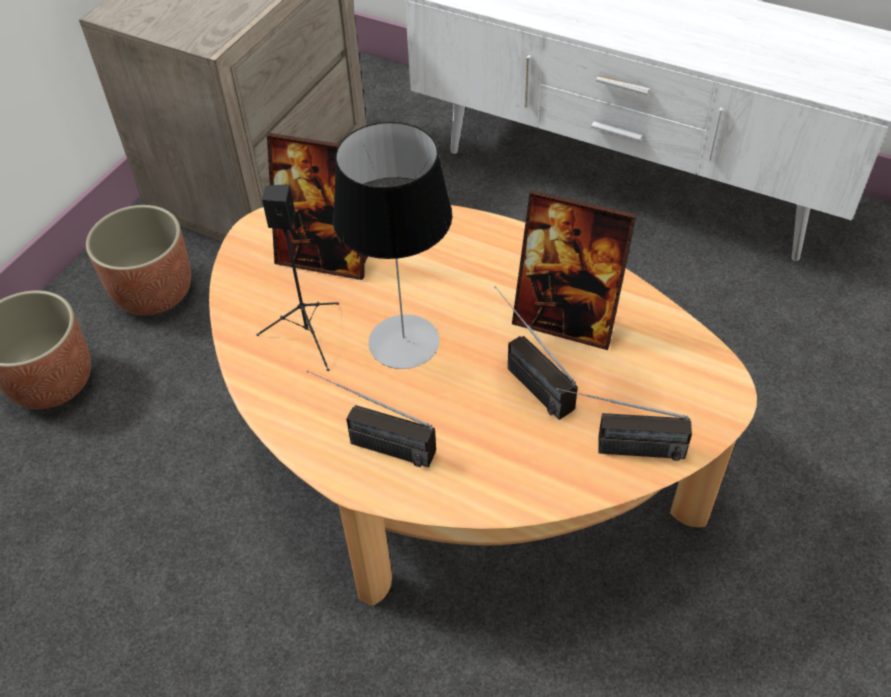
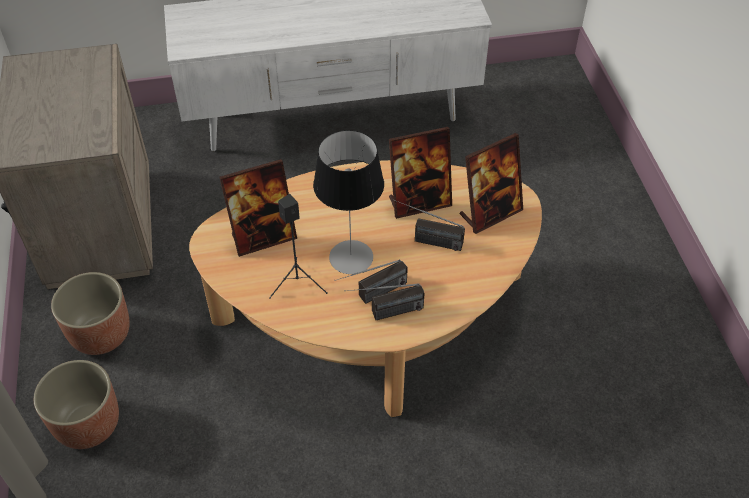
camera: 40 degrees left, 0 degrees up
(617, 448) = (497, 248): radio -> radio (372, 296)
(656, 391) = (490, 213): none -> picture frame

